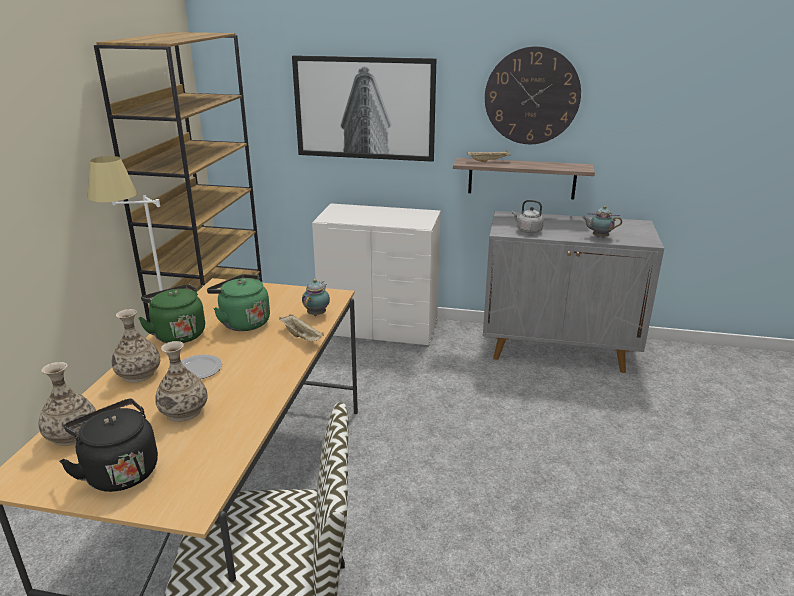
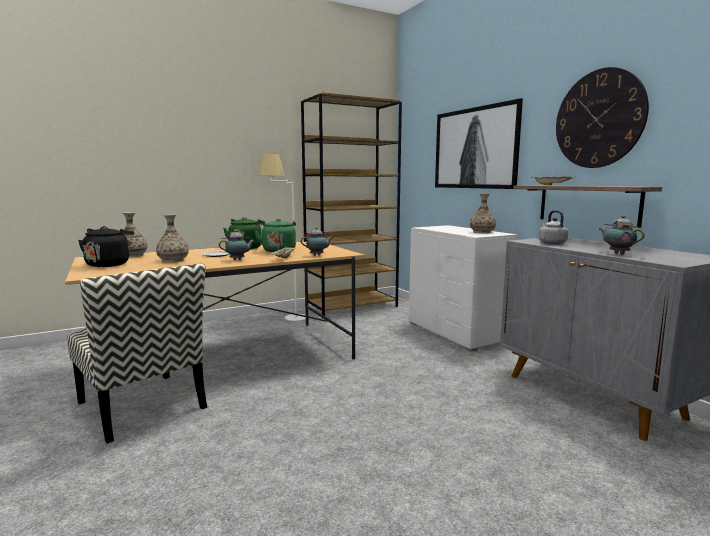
camera: 50 degrees right, 15 degrees down
(138, 374) = (198, 251): vase -> vase (482, 232)
(261, 365) = (238, 260): none -> teapot

